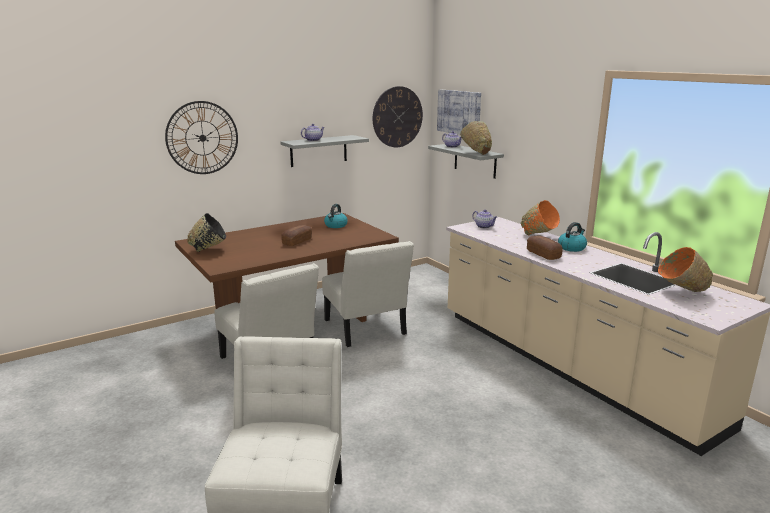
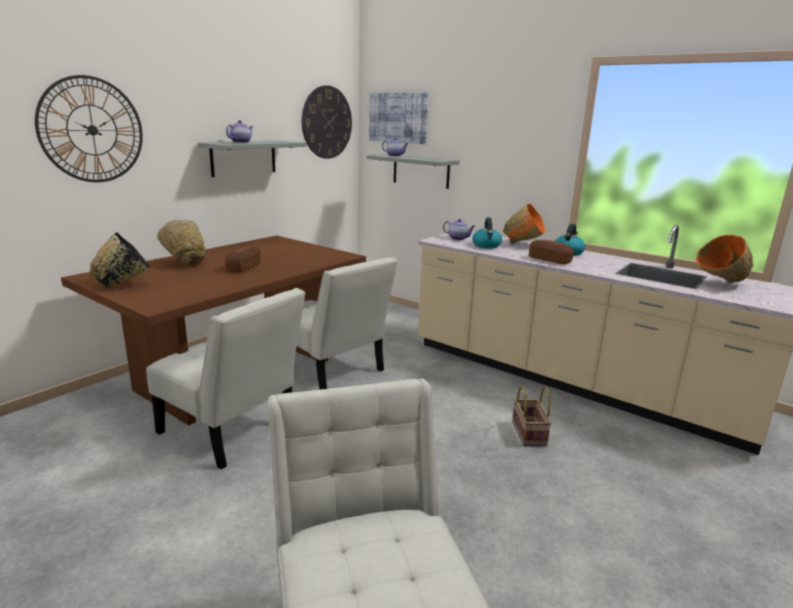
camera: 20 degrees left, 0 degrees up
(336, 225) = (279, 248): kettle -> kettle (486, 246)
(476, 153) = (431, 160): brown bowl -> brown bowl (185, 264)
(494, 403) = (530, 434): none -> basket

